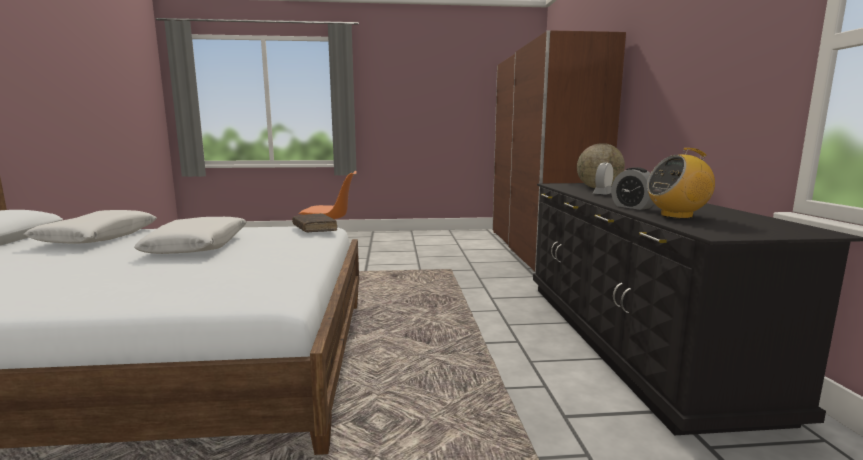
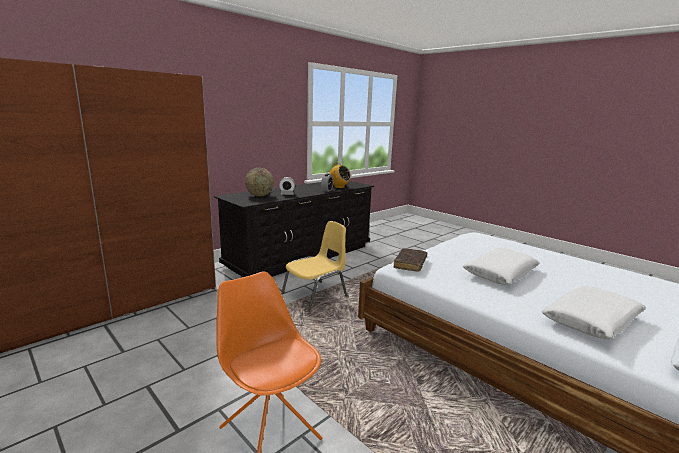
camera: 130 degrees left, 5 degrees up
(463, 308) = (315, 295): none -> yellow chair

